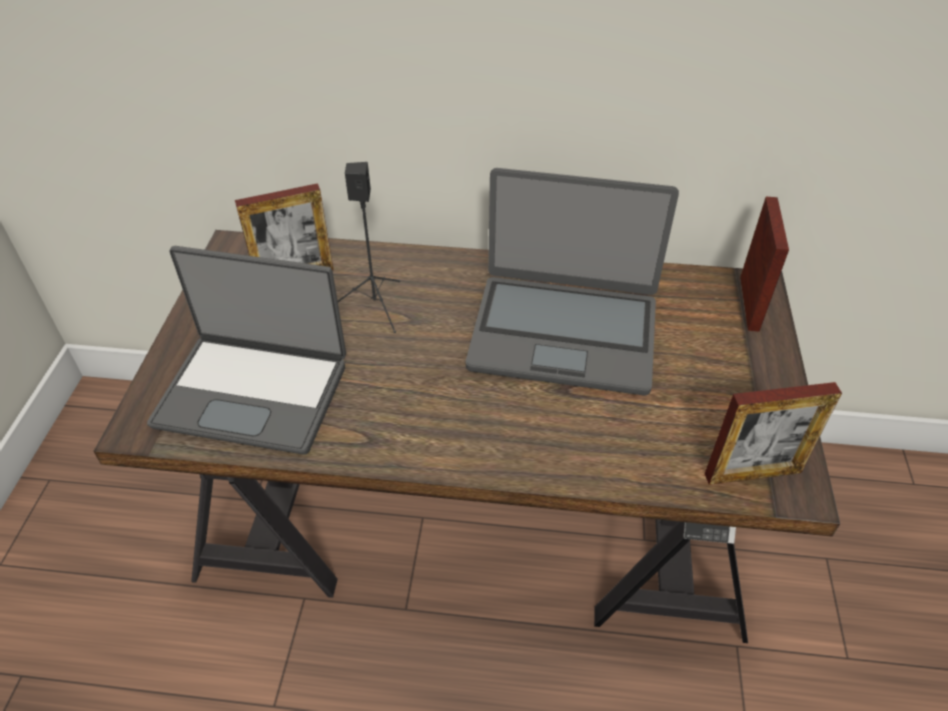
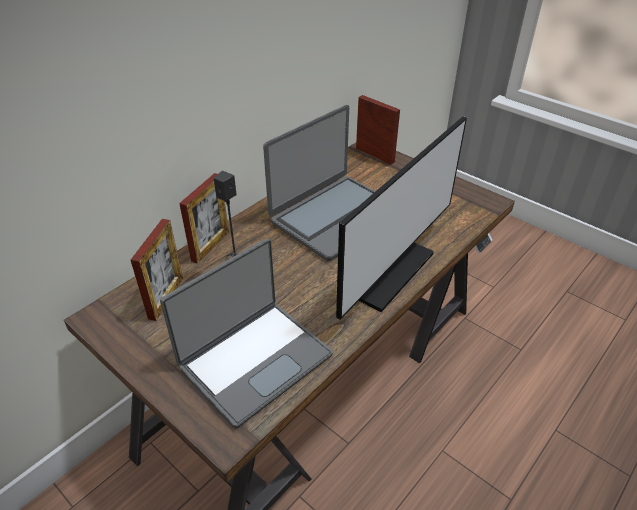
camera: 55 degrees left, 5 degrees down
(502, 438) = (388, 271): none -> monitor
(752, 473) = (472, 207): picture frame -> picture frame (210, 246)

